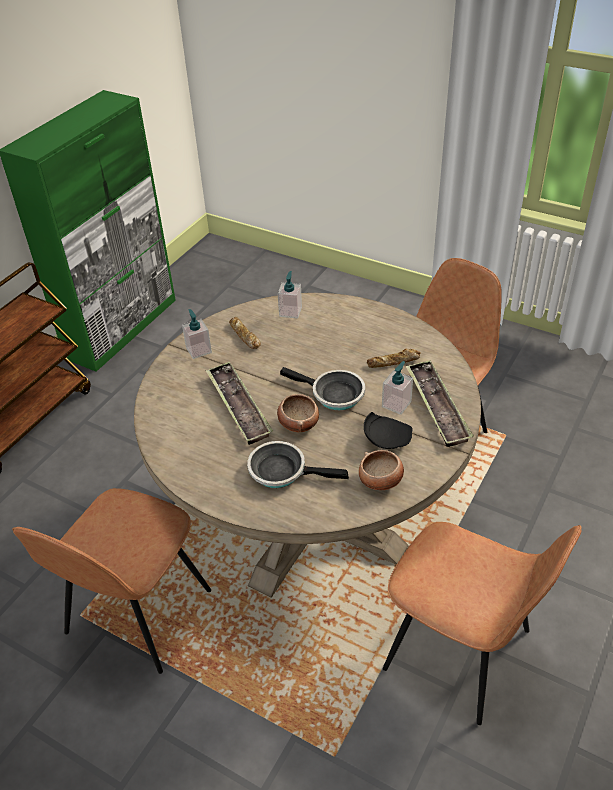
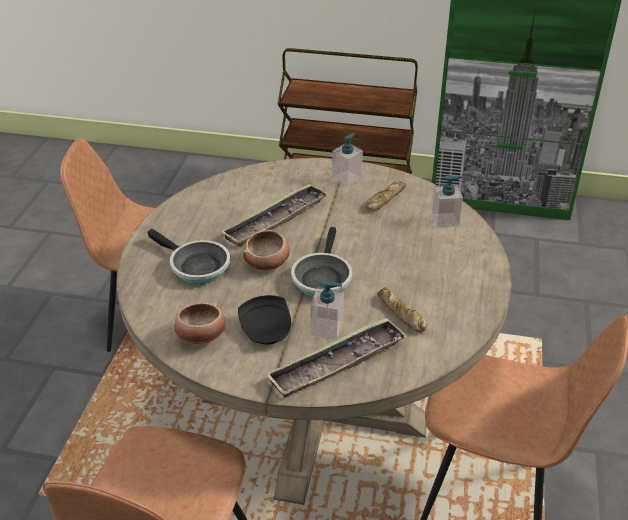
camera: 70 degrees right, 5 degrees down
(282, 471) = (196, 266): frying pan -> frying pan turned 135 degrees clockwise

